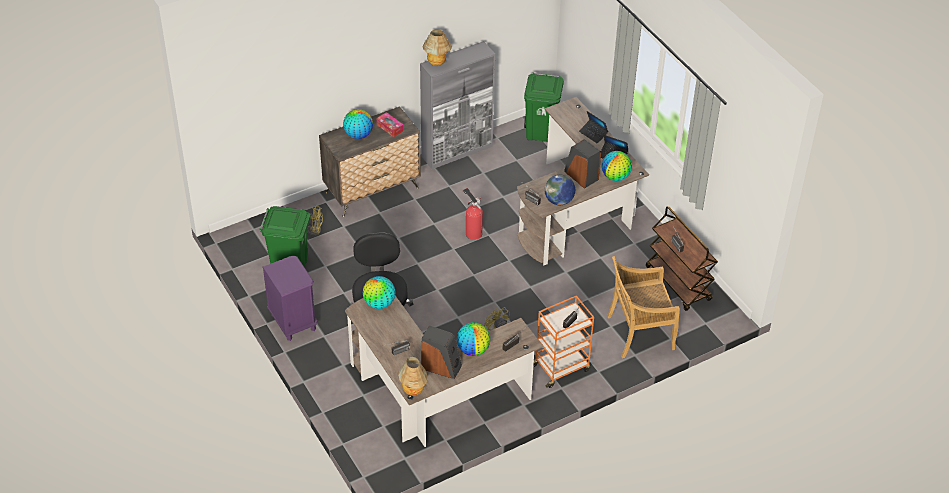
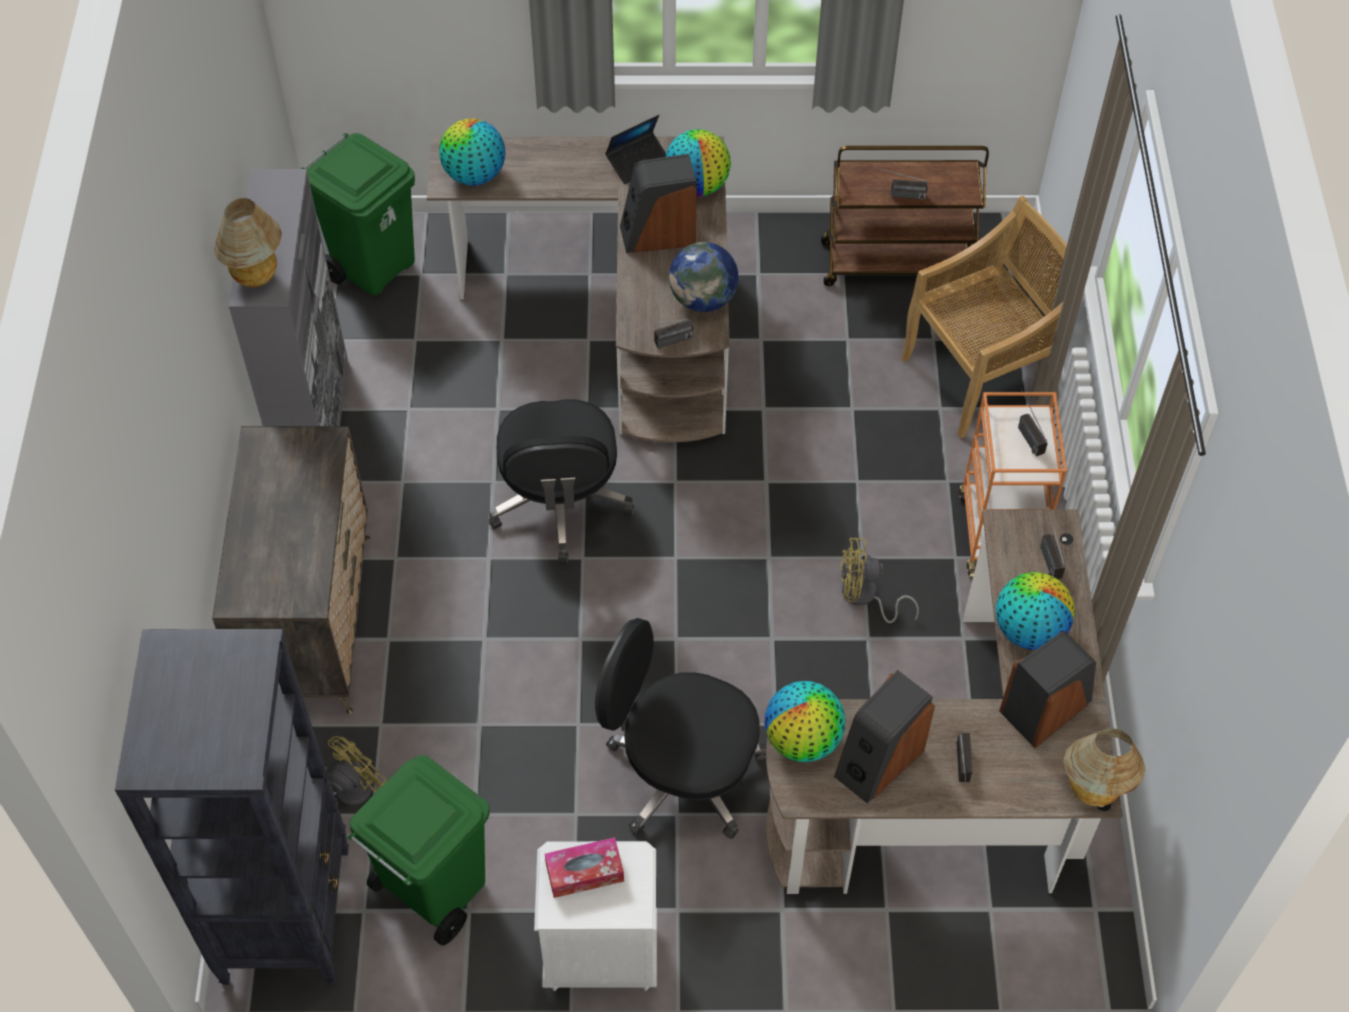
camera: 60 degrees left, 10 degrees up
(256, 236) = (287, 913): none -> black bookcase
(293, 322) = (600, 954): purple nightstand -> white nightstand
(358, 135) = (273, 542): globe -> globe (474, 175)
(385, 327) = (878, 761): none -> speaker
(390, 128) = (296, 474): tissue box -> tissue box (584, 872)
(472, 232) = (560, 504): fire extinguisher -> black office chair
(593, 133) = (556, 161): laptop -> none
(639, 333) = (980, 376): beige chair -> beige chair turned 135 degrees counterclockwise

